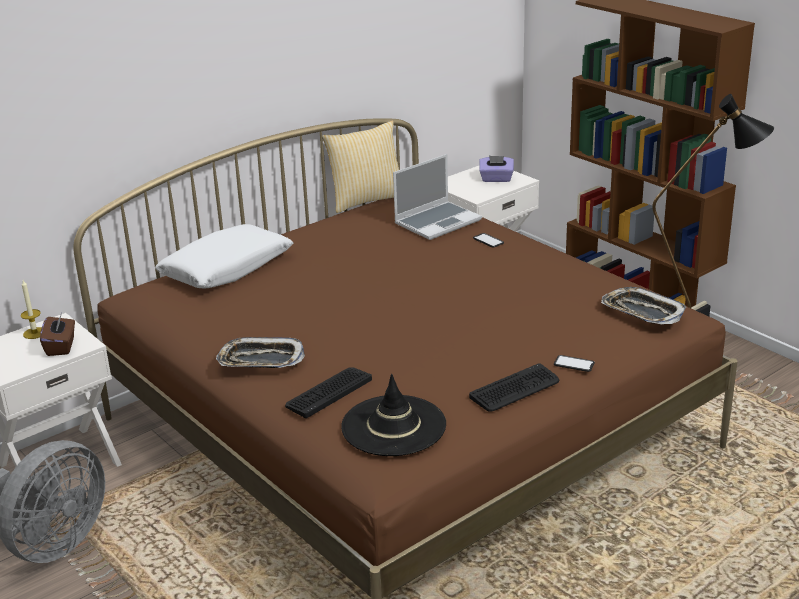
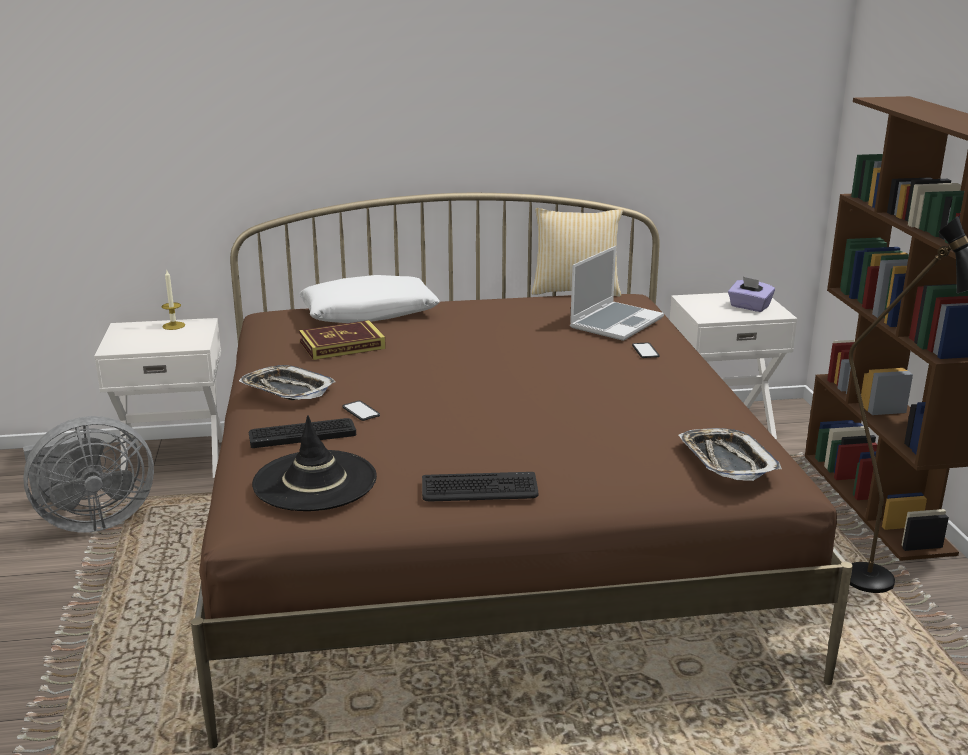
camera: 30 degrees right, 5 degrees down
(61, 346) = (177, 340): brown tissue box -> none
(249, 305) = (342, 345): none -> book
(438, 222) = (616, 322): laptop -> laptop turned 45 degrees counterclockwise
(574, 364) = (576, 486): phone -> phone (361, 411)

